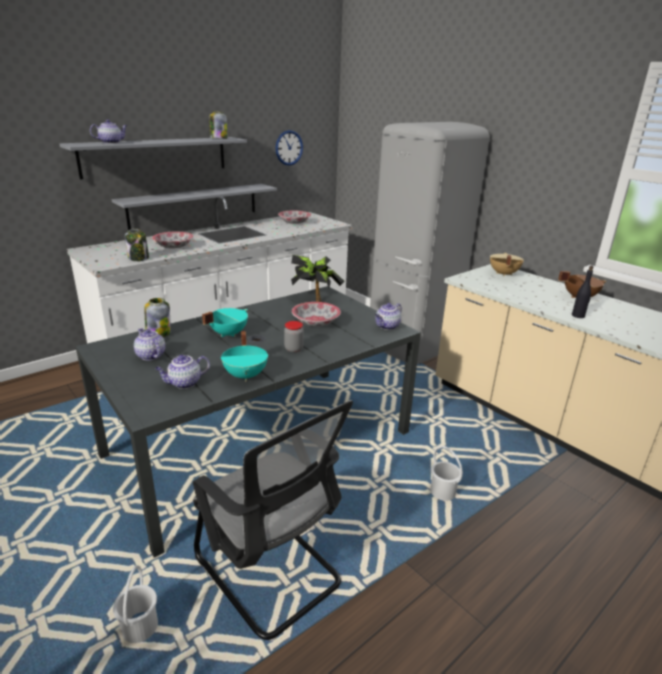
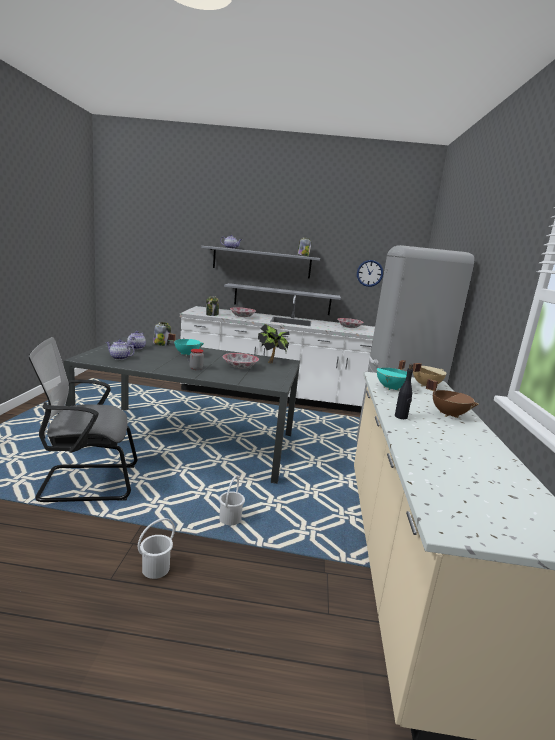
camera: 45 degrees right, 10 degrees down
(139, 627) = (20, 463): white bucket -> white bucket (155, 568)
(246, 375) = (147, 366): turquoise cooking pot -> turquoise cooking pot (391, 388)
(270, 573) = (86, 483): chair -> chair turned 75 degrees clockwise
(387, 326) = (274, 382): teapot -> none

